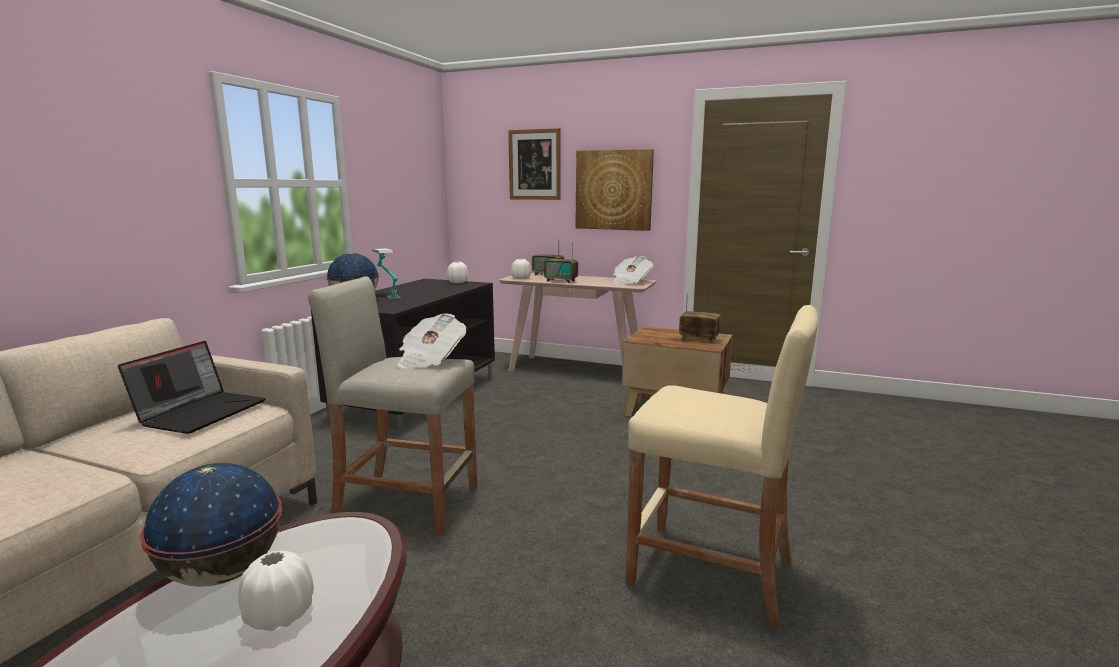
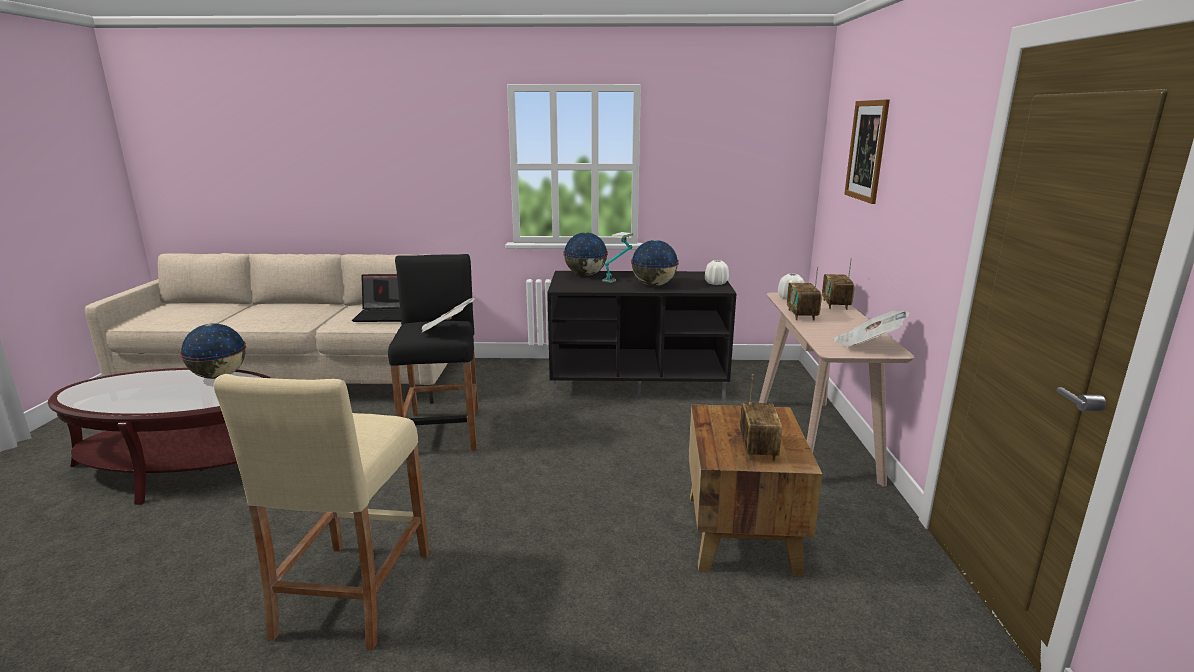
camera: 70 degrees right, 5 degrees up
(279, 615) = (178, 396): white vase -> none
(407, 501) = (443, 431): beige stool -> black stool
(433, 291) = (654, 285): none -> globe
(613, 190) = (912, 200): picture -> none

